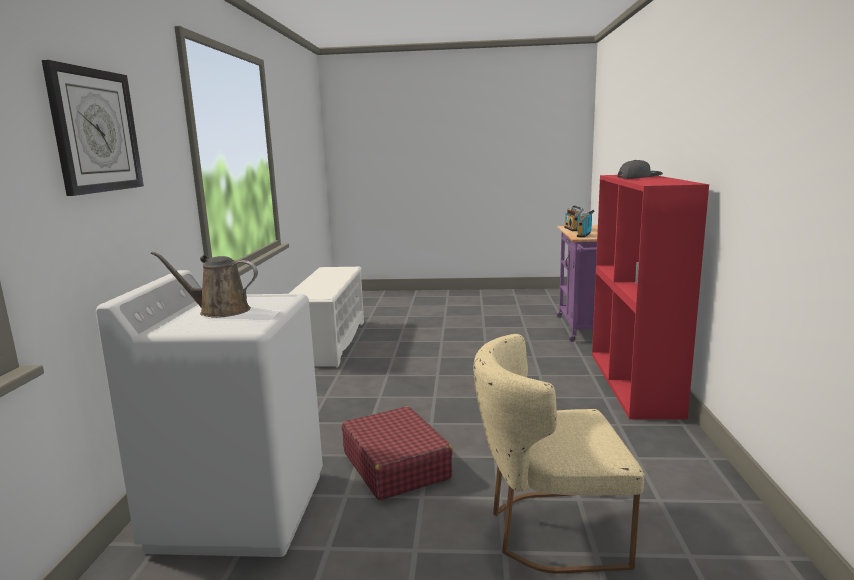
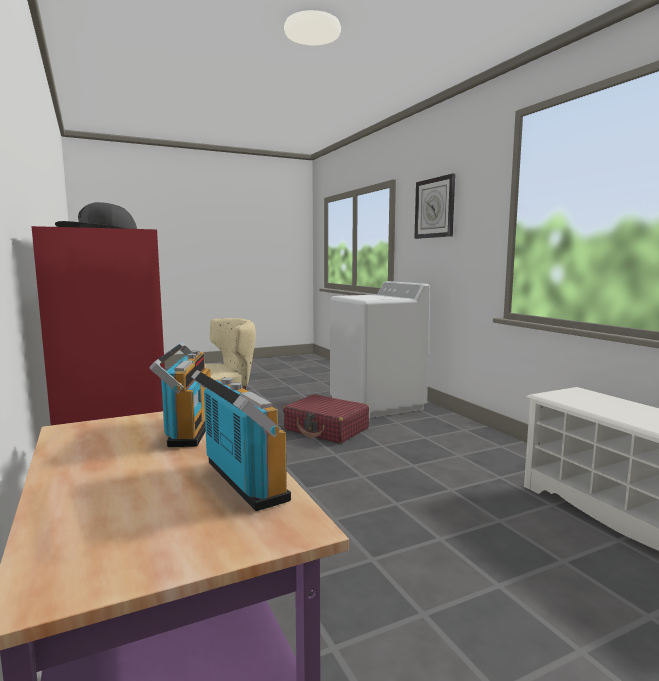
camera: 150 degrees right, 5 degrees down
(219, 311) = (376, 297): brown watering can -> none

